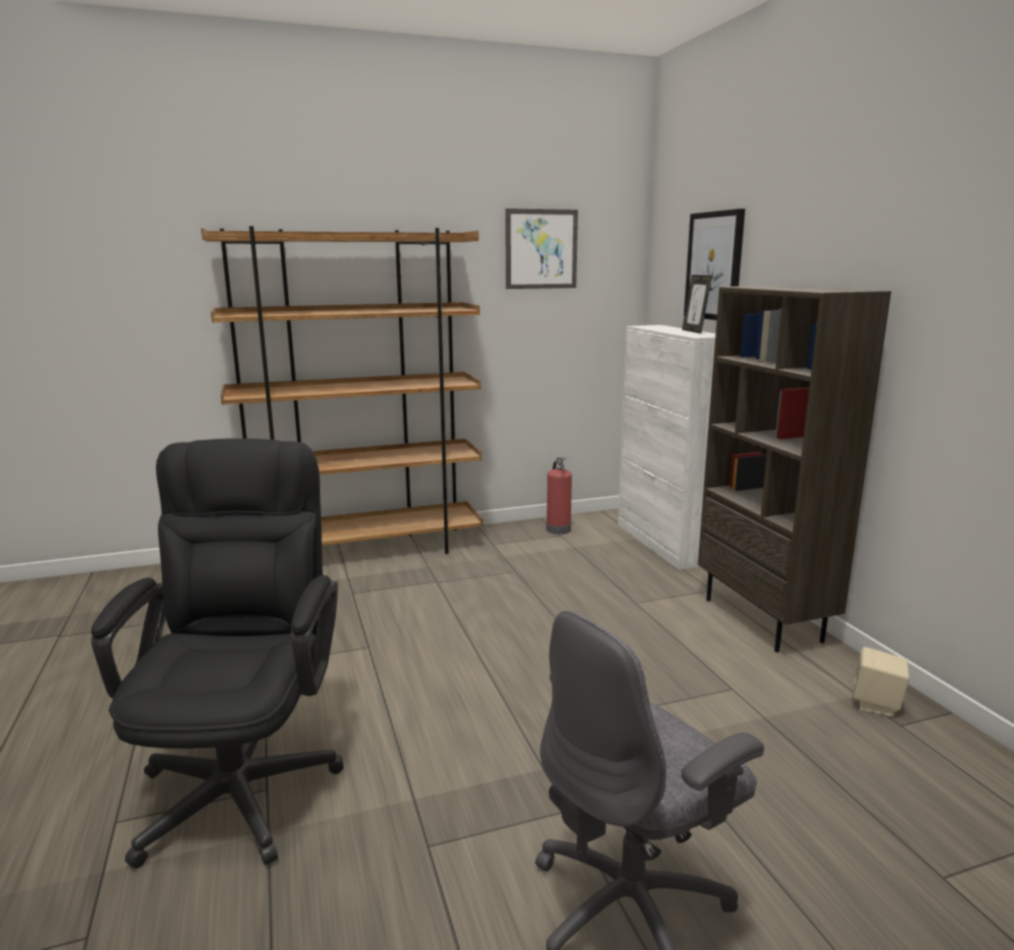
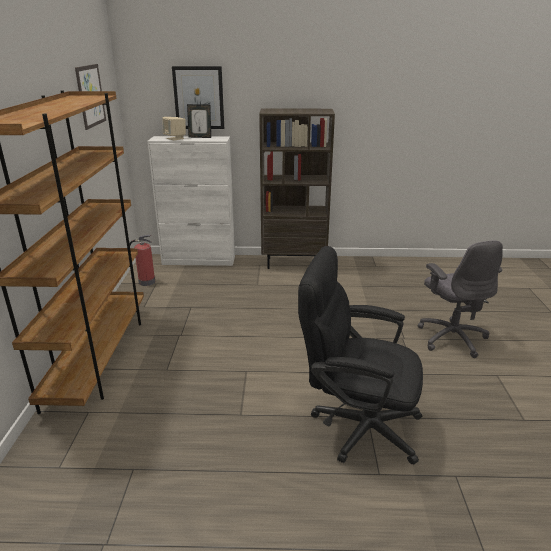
camera: 70 degrees left, 10 degrees up
(877, 704) = (363, 265): beige speaker -> beige speaker (175, 138)

